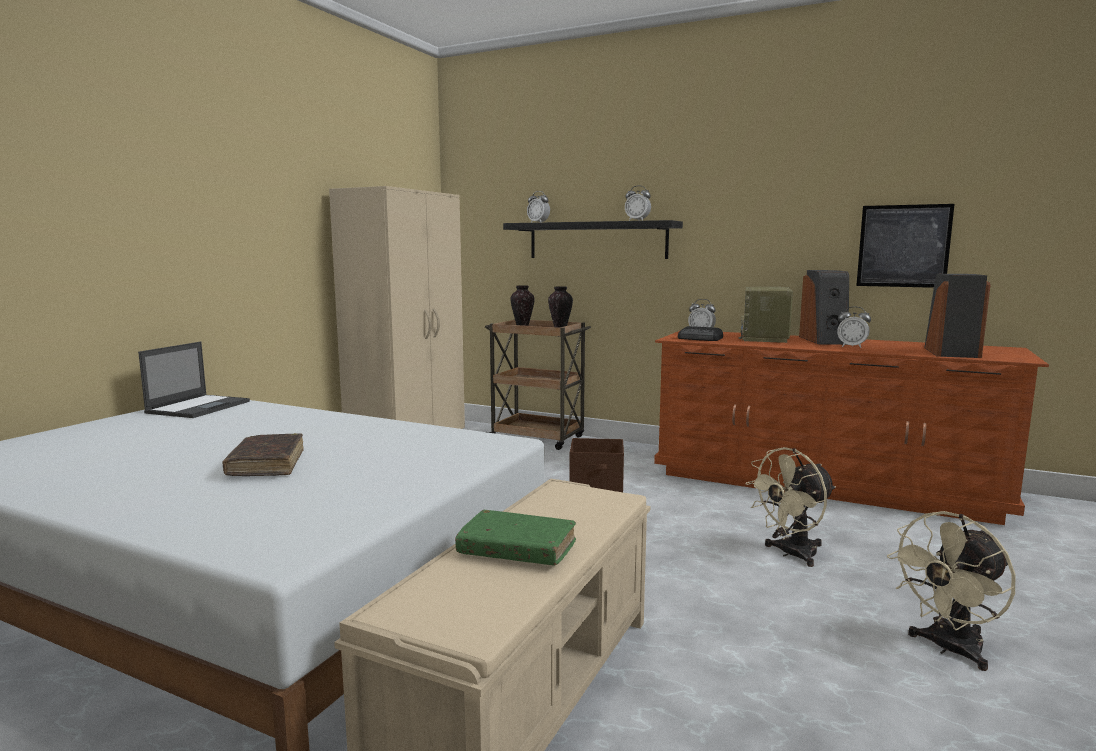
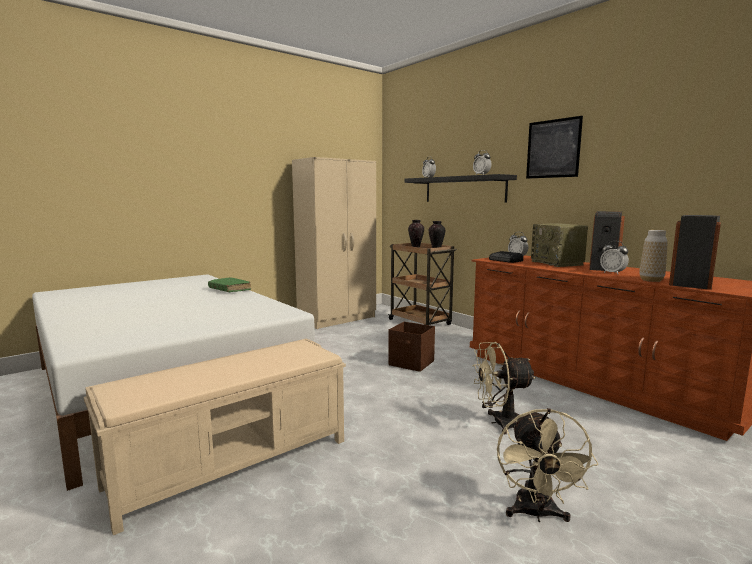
camera: 25 degrees right, 0 degrees up
(199, 407) = (189, 279): laptop -> none
(266, 465) = (159, 309): brown book -> none
(517, 549) = (216, 371): green book -> green book (229, 289)
(765, 338) = (558, 263): radio -> radio turned 60 degrees counterclockwise
(903, 246) = (681, 191): picture -> picture (553, 149)
(907, 352) = (651, 280): none -> vase
(948, 649) = (536, 514): beige fan -> beige fan turned 75 degrees counterclockwise

